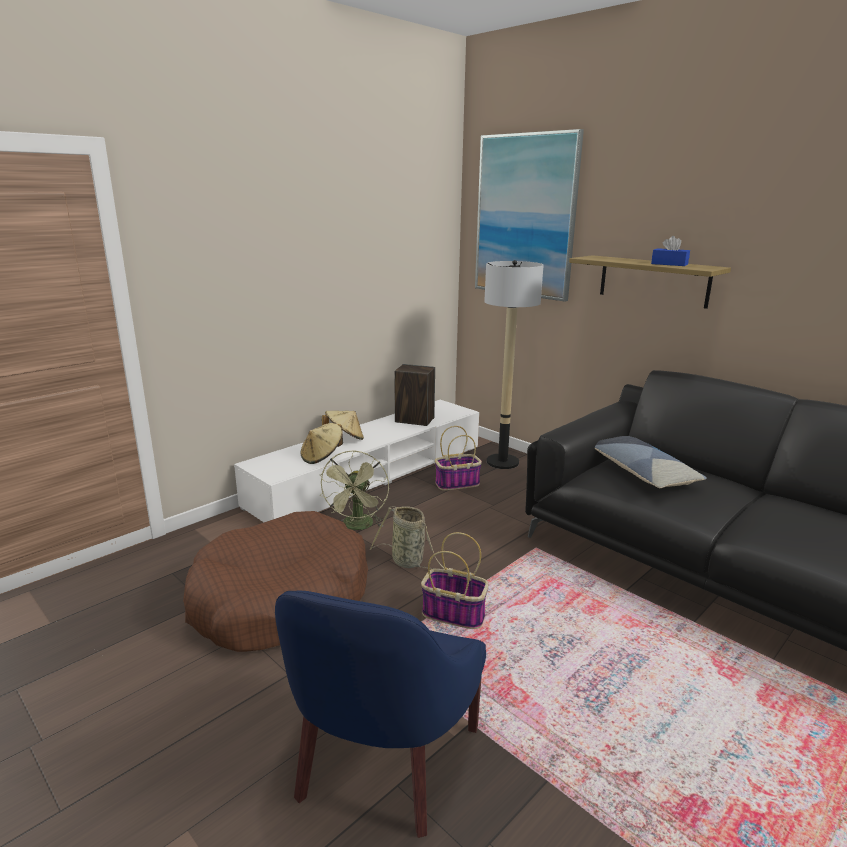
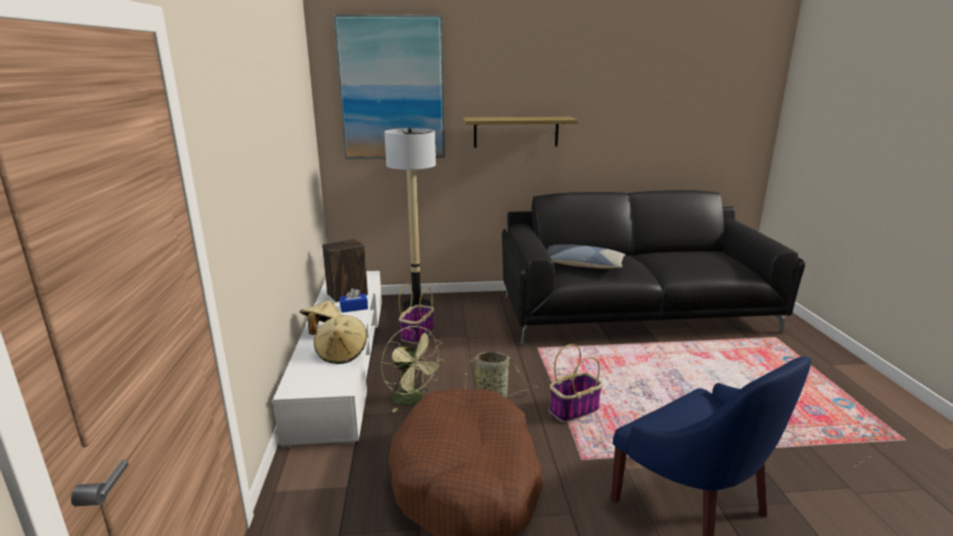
camera: 50 degrees left, 0 degrees up
(669, 264) = (537, 118): blue tissue box -> blue tissue box (354, 308)

